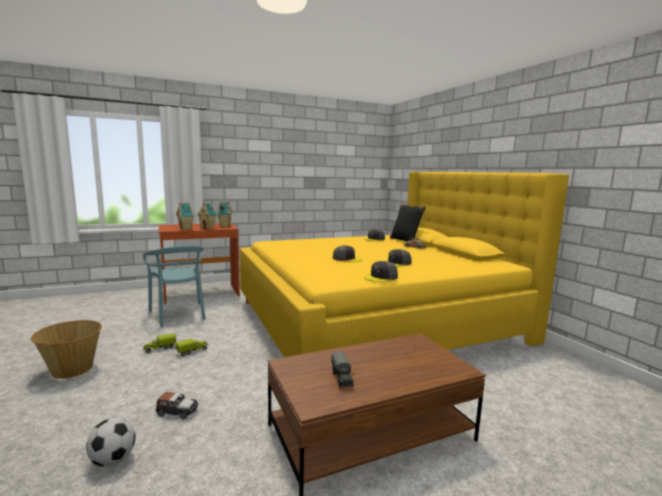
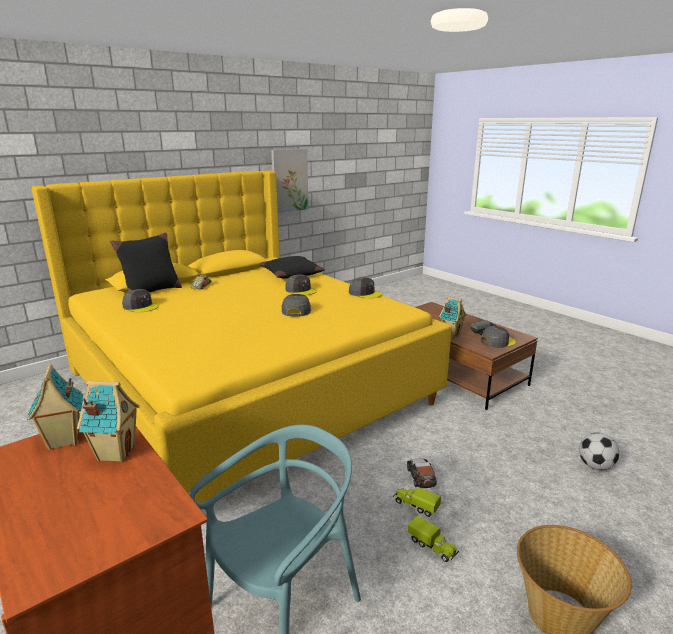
camera: 105 degrees left, 10 degrees up
(177, 411) = (521, 461): toy car -> toy car (421, 477)
(186, 229) = (138, 485): toy house -> toy house (450, 334)
(308, 378) = (497, 342): none -> grey cap
(451, 265) = (291, 274): none -> black pillow
(612, 191) = (289, 180): none -> picture

